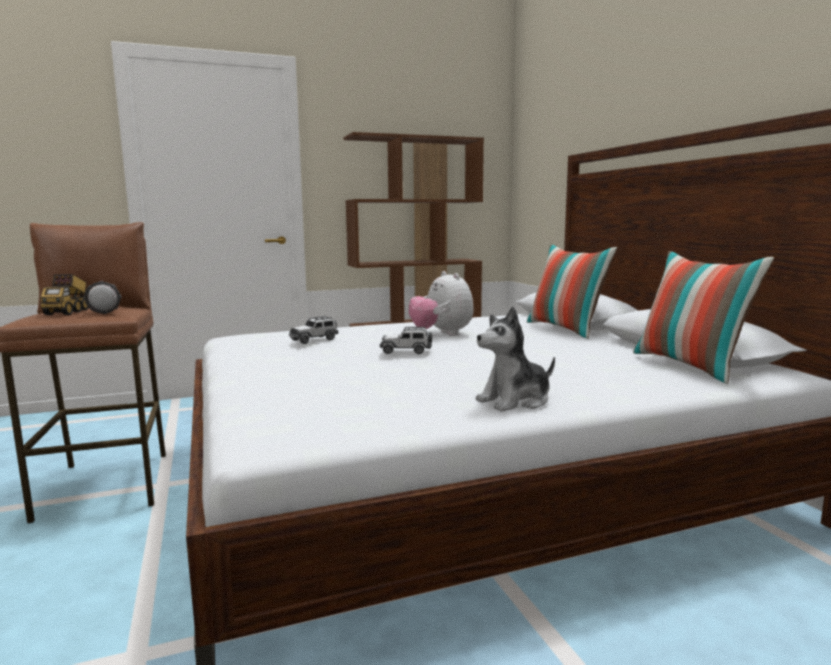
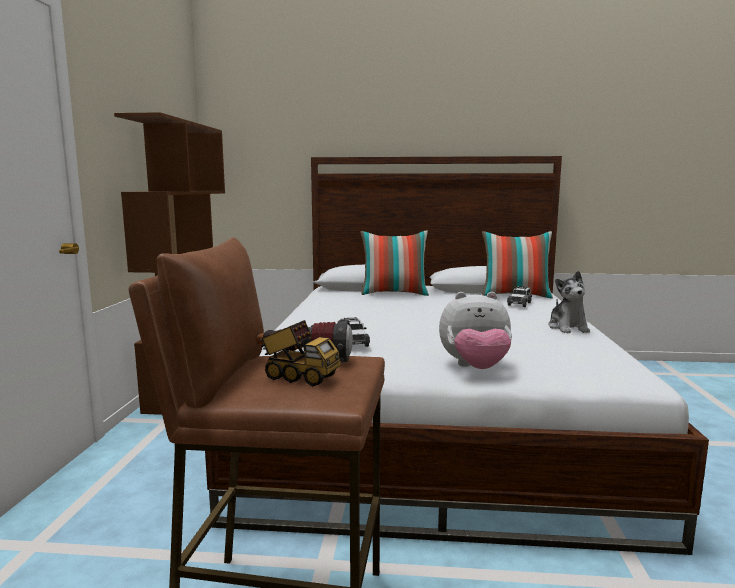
camera: 65 degrees left, 0 degrees up
(406, 351) = (428, 327): toy car -> toy car (519, 304)
(441, 334) = (369, 314): plush toy -> plush toy (475, 368)

